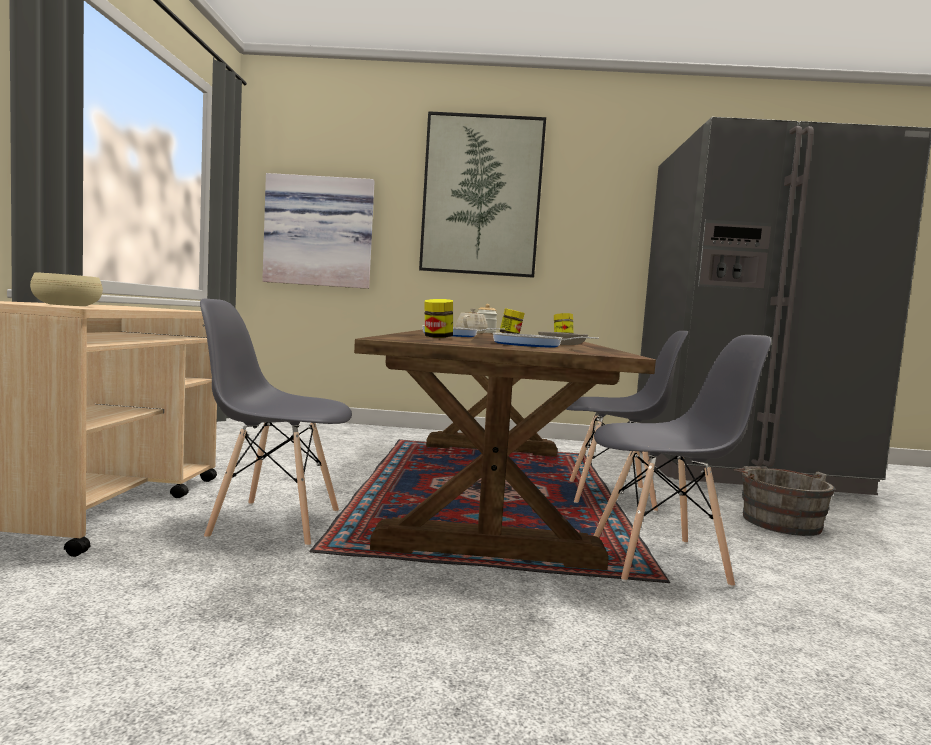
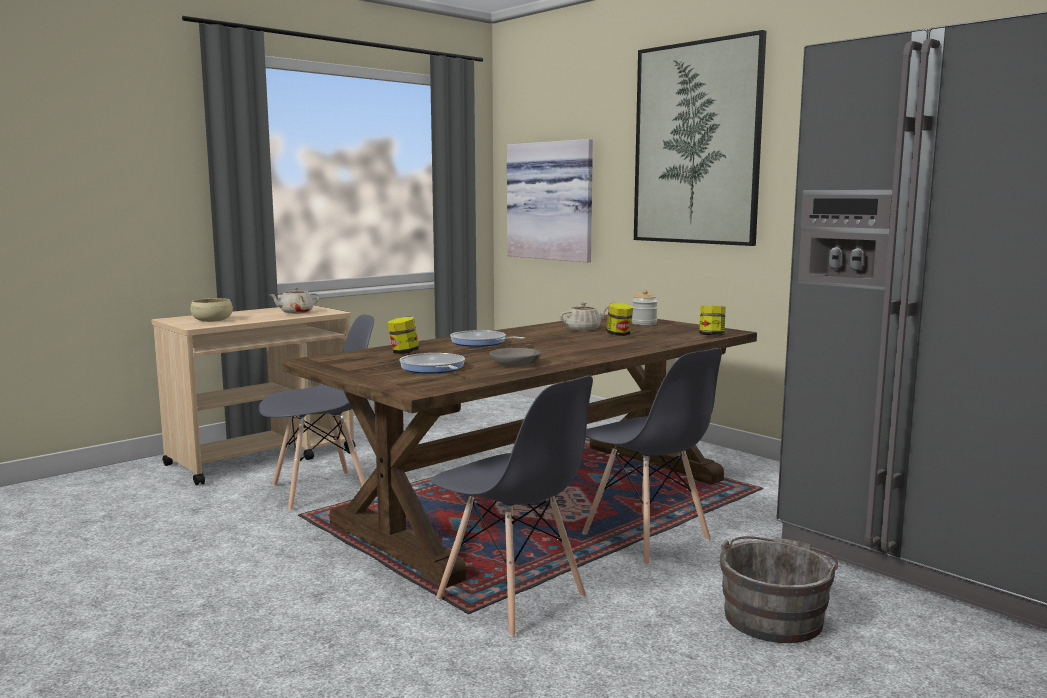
camera: 45 degrees right, 5 degrees up
(153, 308) = (295, 312): none -> beige teapot
(275, 523) = (321, 491): grey chair -> grey chair turned 105 degrees clockwise

